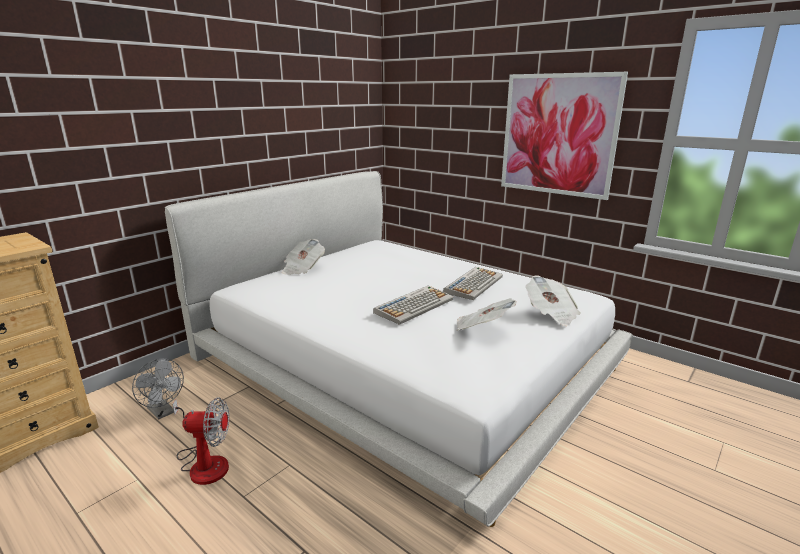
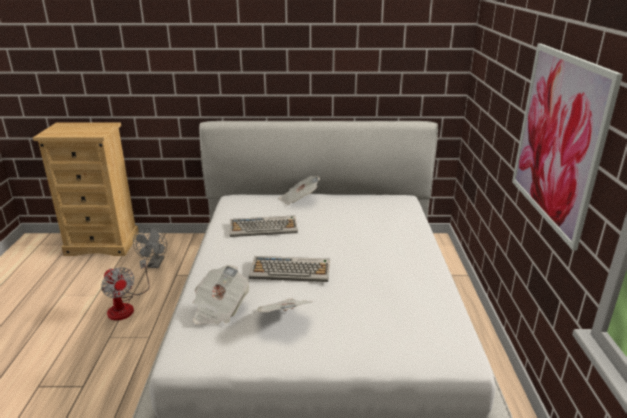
camera: 50 degrees right, 5 degrees up
(473, 284) = (380, 278): keyboard -> keyboard (264, 227)
(551, 314) = (375, 345): newspaper -> newspaper (219, 309)

